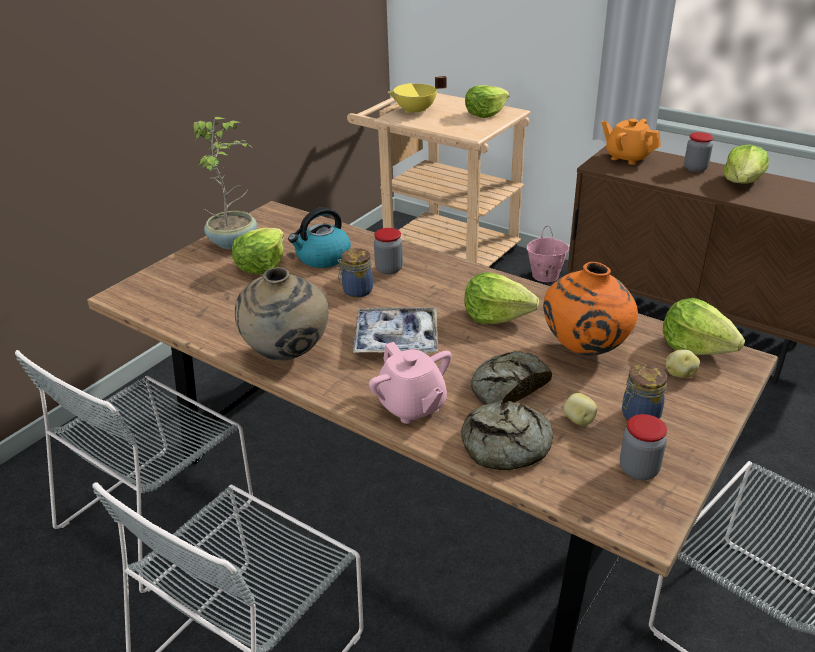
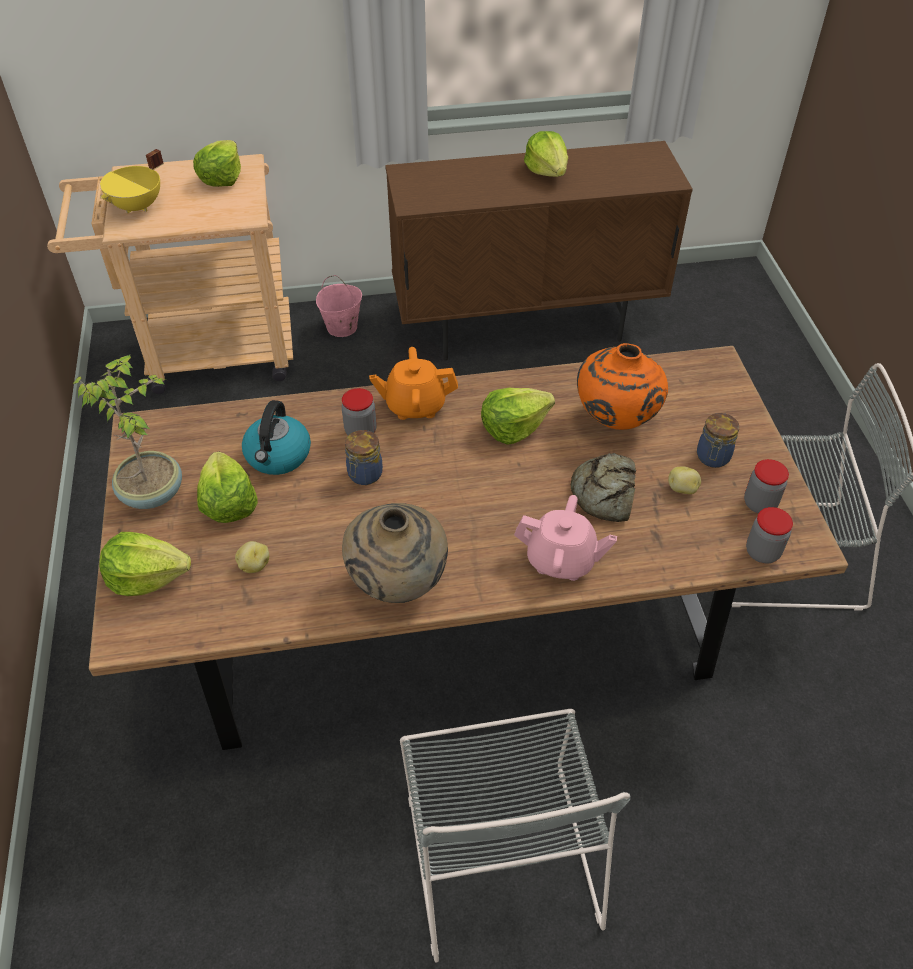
camera: 45 degrees left, 15 degrees up
(161, 511) = (268, 814): grey chair -> none
(396, 339) = (466, 504): tray -> none
(507, 446) = (665, 546): bread -> none
(627, 157) = (425, 181): orange teapot -> orange teapot (415, 405)
(679, 374) = (696, 402): potato -> potato (254, 565)
(695, 168) = (495, 170): jar -> jar (762, 552)
(696, 346) = (679, 368): lettuce -> lettuce (147, 577)

